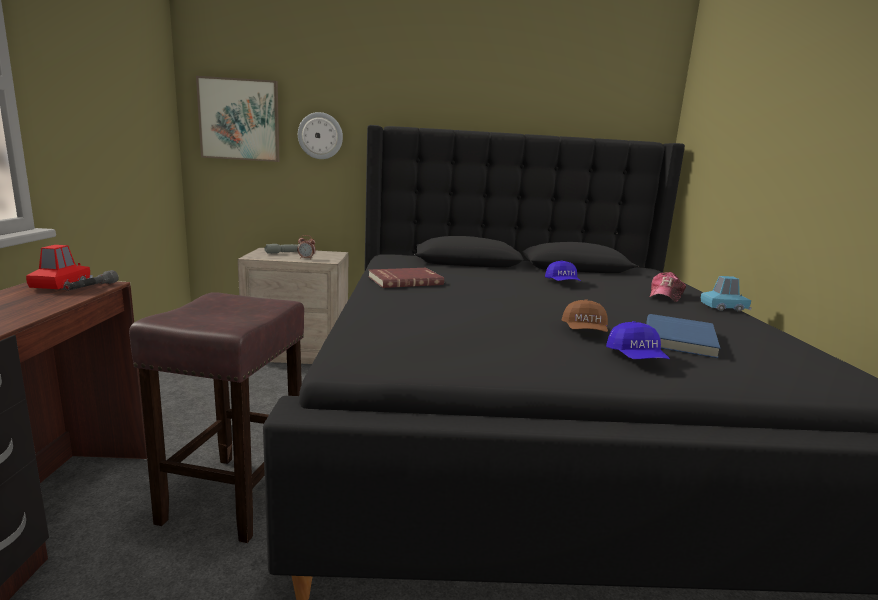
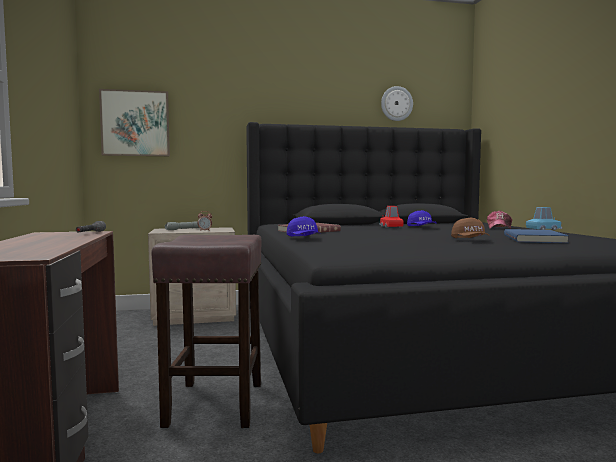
camera: 10 degrees left, 10 degrees down
(61, 285) = (62, 233): red toy car -> red toy car (391, 227)
(320, 136) = (204, 134): wall clock -> wall clock (396, 103)
(636, 358) = (519, 245): blue cap -> blue cap (304, 238)

